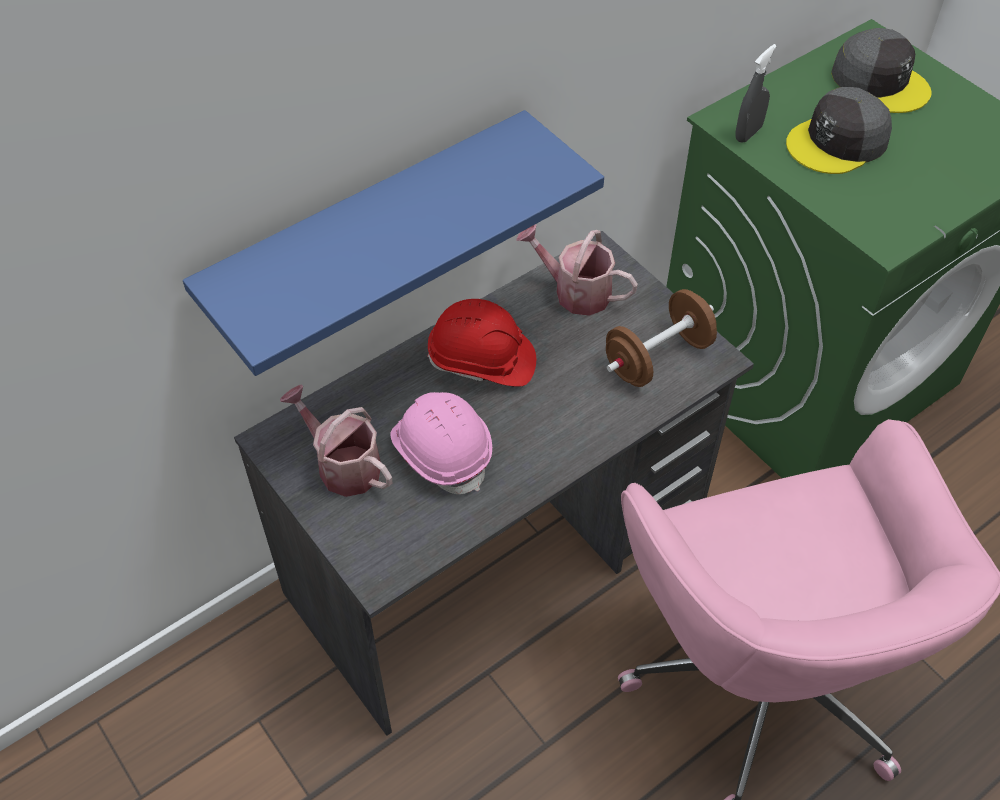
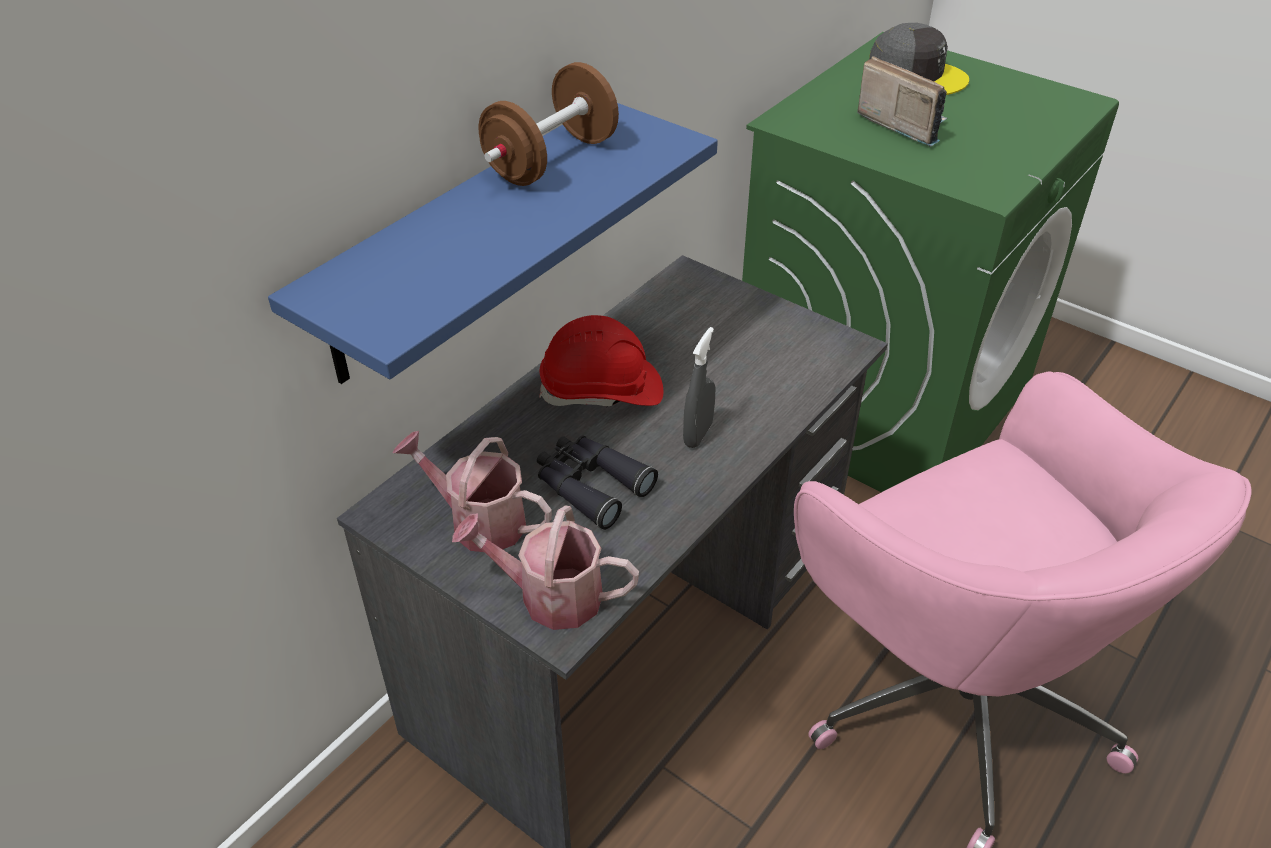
camera: 15 degrees left, 10 degrees down
(442, 452) = (590, 486): pink hard hat -> black binoculars
(575, 291) = (677, 311): watering can -> watering can (549, 596)
(657, 358) = (788, 355): brown dumbbell -> brown dumbbell (551, 160)
(748, 133) = (813, 129): grey spray bottle -> grey spray bottle (698, 434)
(838, 142) = (902, 124): grey cap -> radio

